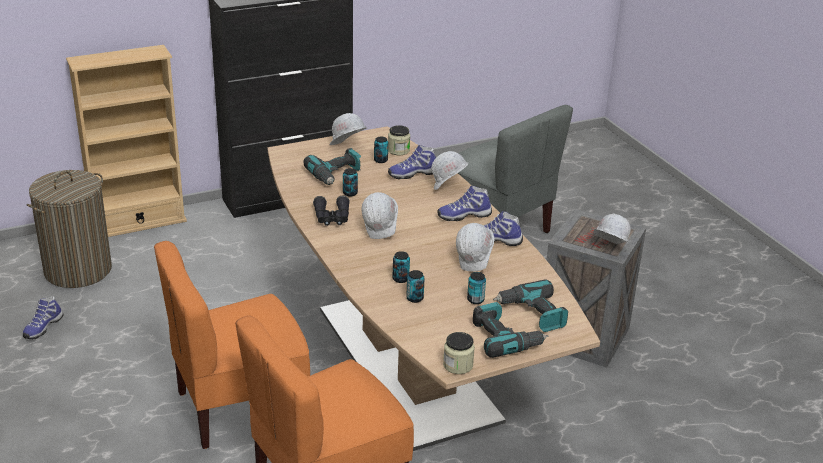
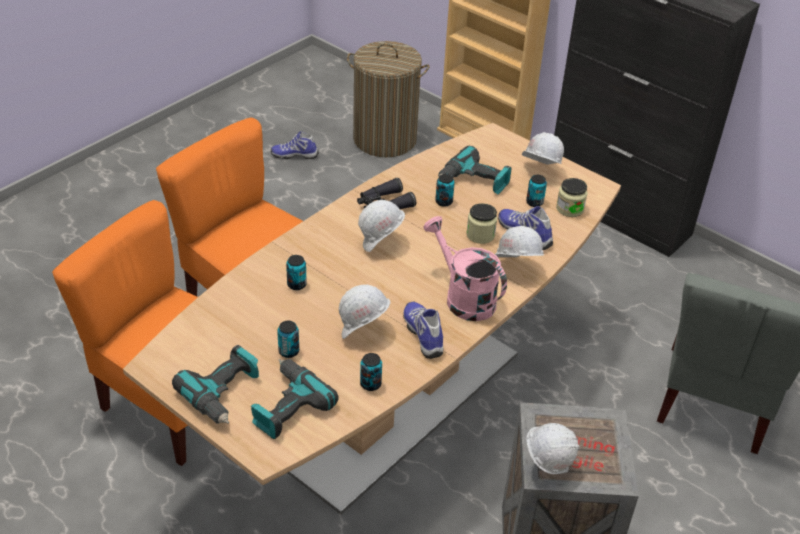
camera: 65 degrees right, 10 degrees up
(415, 298) = (265, 304): can -> can (370, 384)
(458, 365) = (158, 368): jar -> jar (480, 235)
(464, 215) = (463, 297): shoe -> pink watering can

